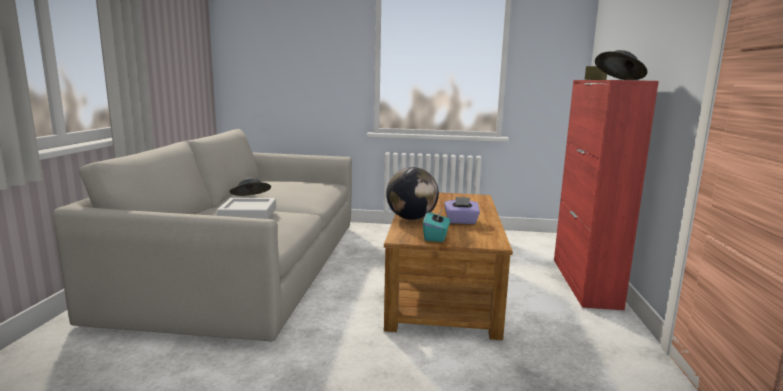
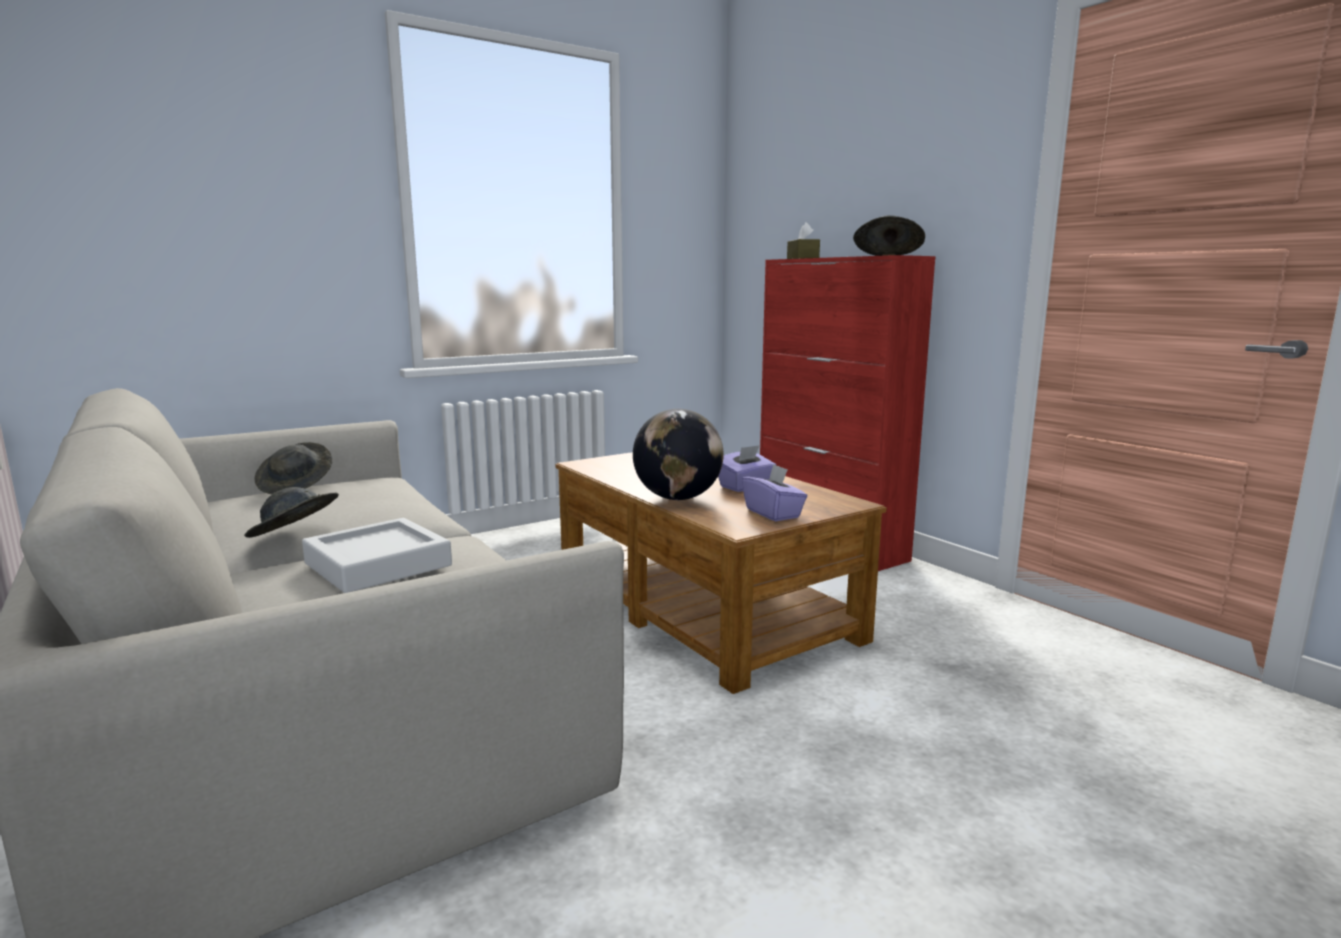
camera: 40 degrees left, 0 degrees up
(292, 180) = (296, 486): none -> grey hat
(436, 237) = (773, 513): turquoise tissue box -> purple tissue box

